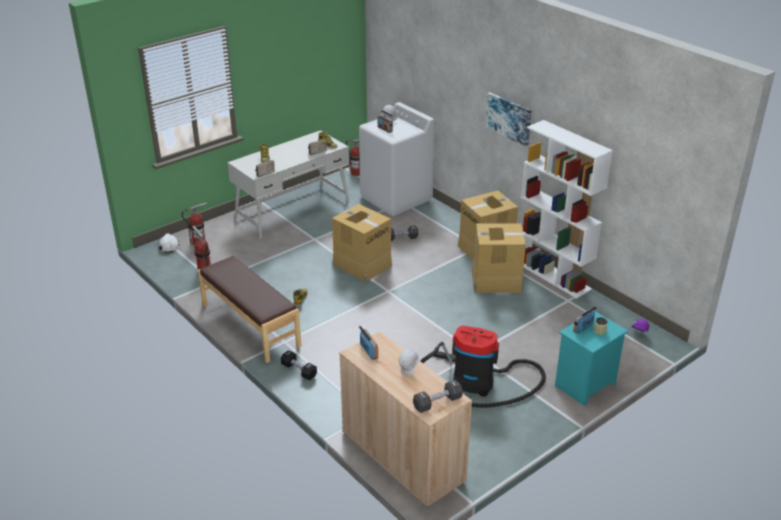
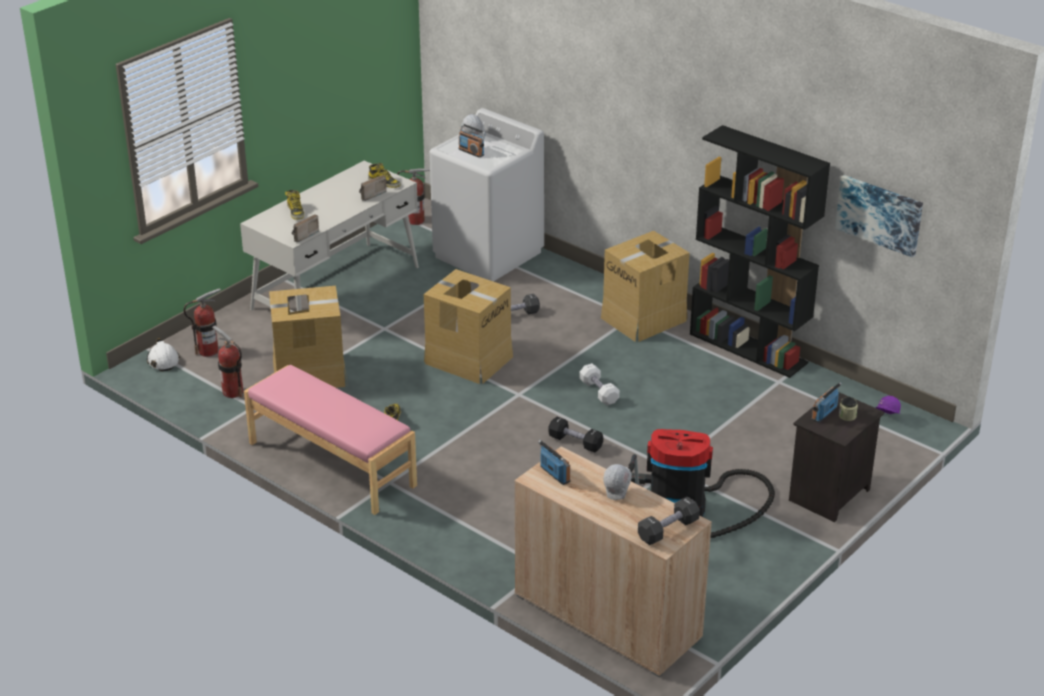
camera: 10 degrees left, 0 degrees up
(249, 325) = (331, 464): brown bench -> pink bench
(299, 370) = (425, 520): black dumbbell -> black dumbbell (575, 442)
(442, 295) = (599, 392): none -> white dumbbell
(496, 280) = (670, 363): cardboard box -> cardboard box (309, 373)
(509, 118) = (667, 125): picture -> picture (879, 214)
(553, 275) = (749, 348): white bookcase -> black bookcase
(585, 386) = (830, 496): turquoise nightstand -> black nightstand

